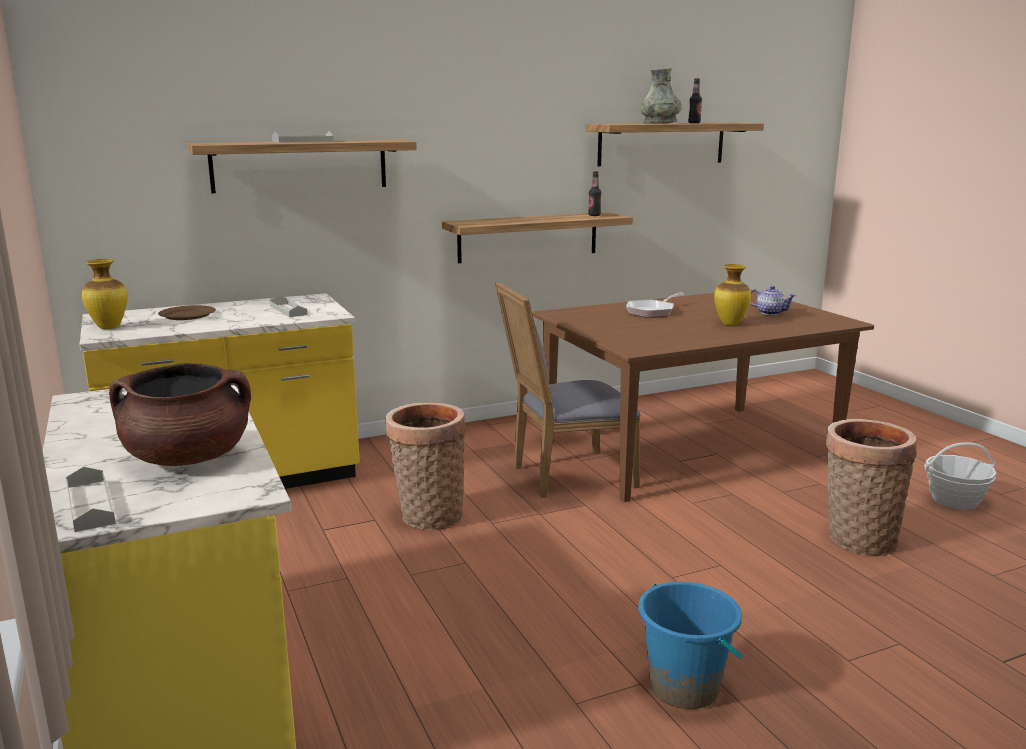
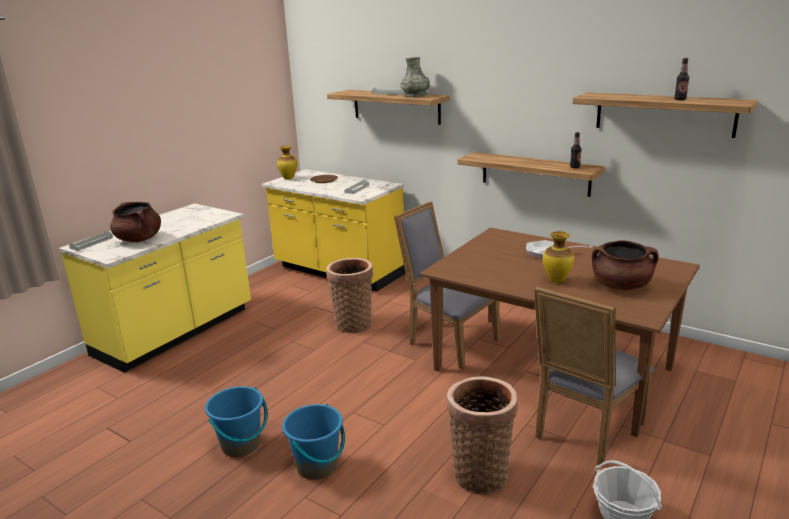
camera: 60 degrees right, 5 degrees up
(660, 123) = (642, 97): grey vase -> grey vase (415, 96)
(770, 313) = (621, 286): teapot -> brown cooking pot
(784, 634) = (317, 466): none -> blue bucket
(816, 473) = (583, 432): none -> grey chair

